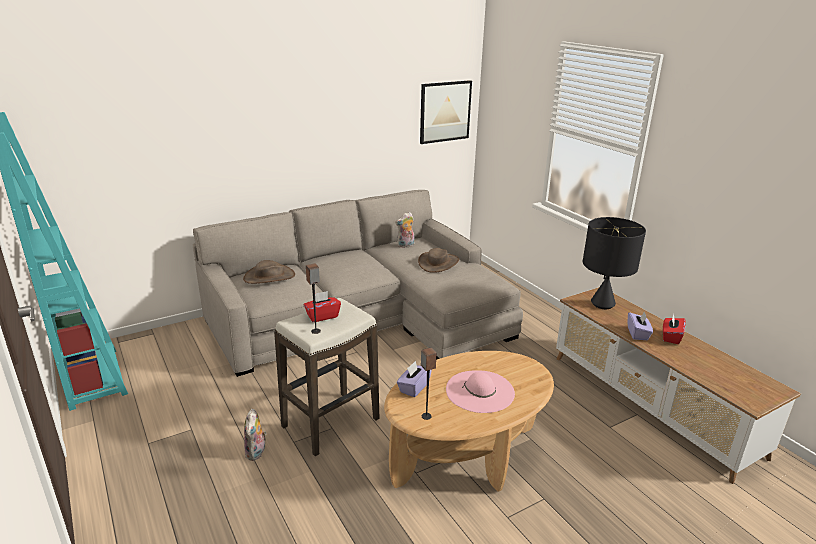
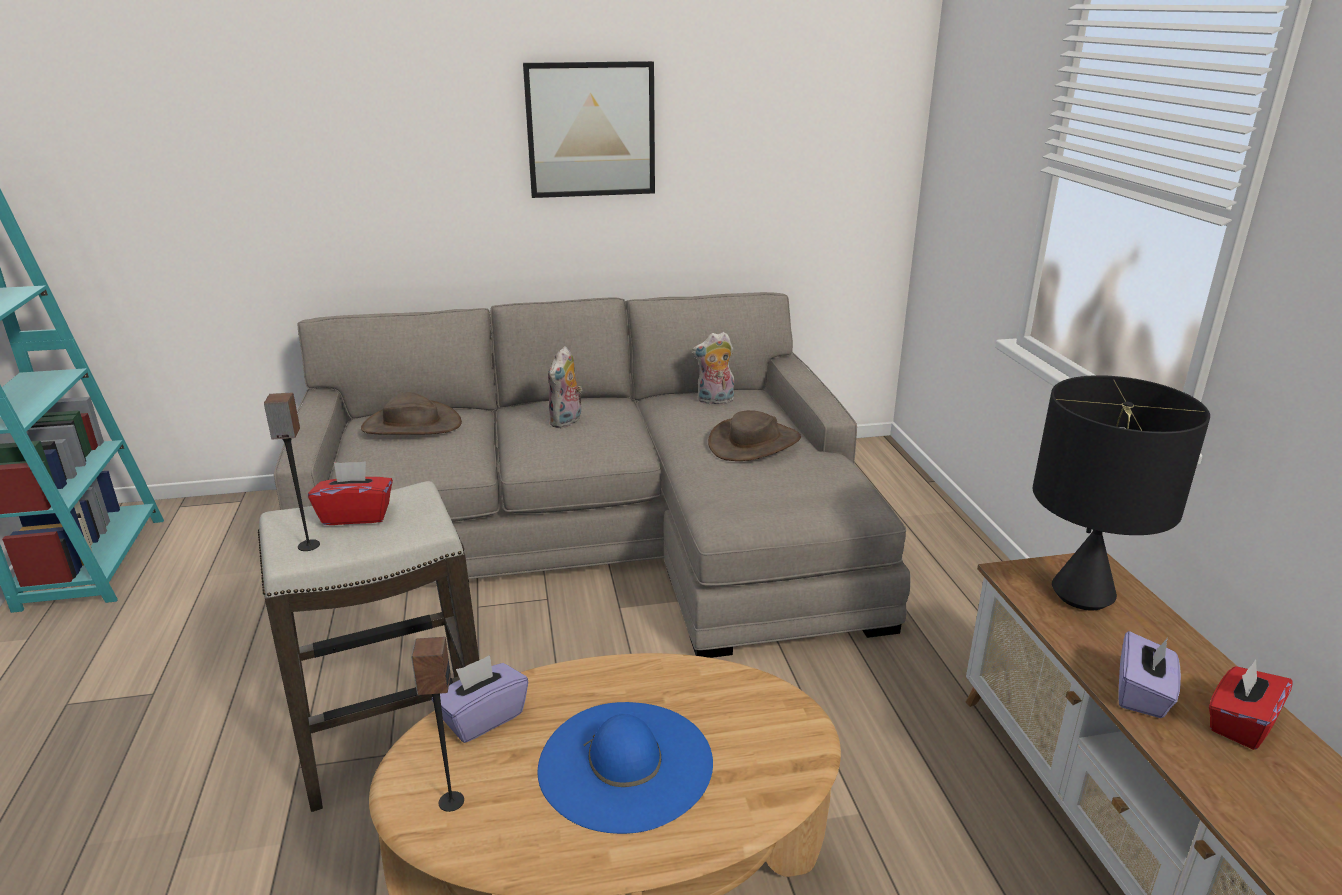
camera: 20 degrees right, 0 degrees up
(256, 453) = (218, 773): plush toy -> plush toy (567, 422)
(445, 111) = (845, 136): picture -> picture (591, 130)
(480, 391) = (625, 764): pink hat -> blue hat

